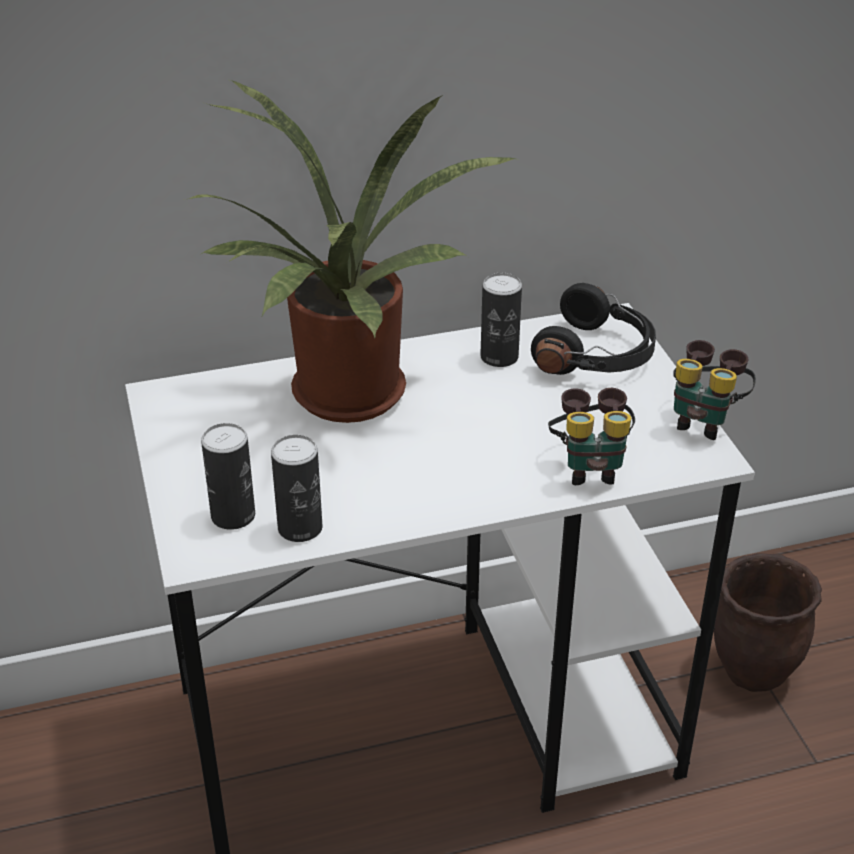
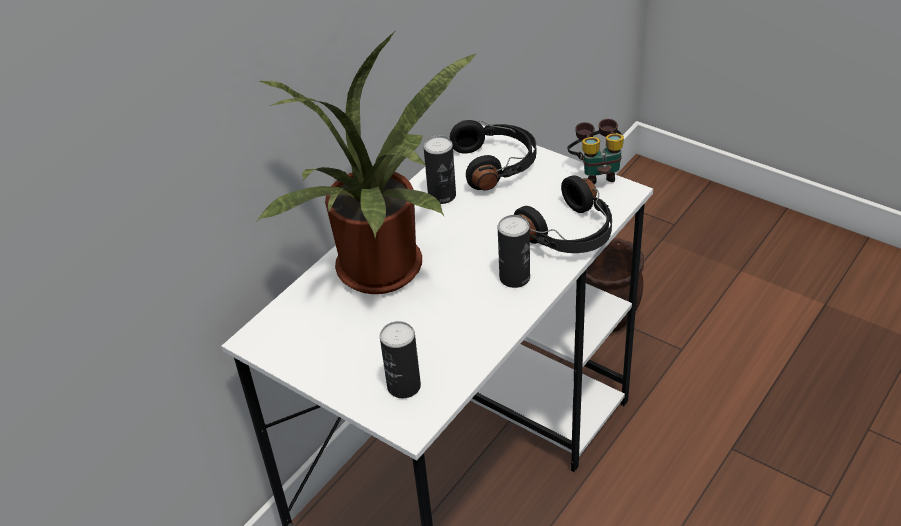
camera: 35 degrees left, 5 degrees up
(300, 528) = (453, 368): can -> can (514, 277)
(590, 467) = (569, 234): binoculars -> black headphones

